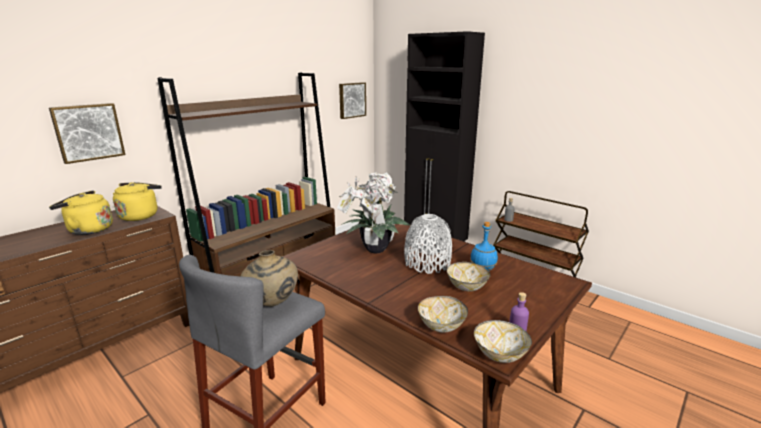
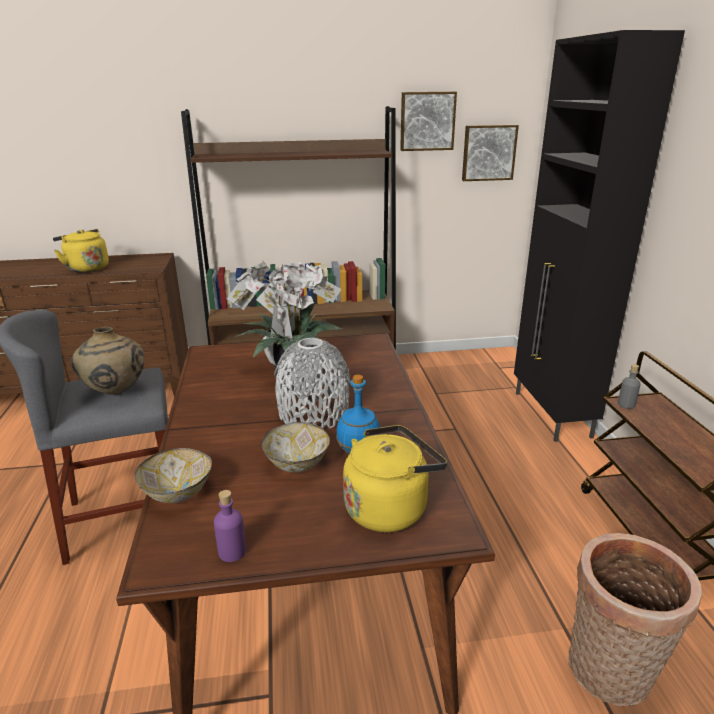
camera: 40 degrees right, 5 degrees up
(88, 132) = (115, 167): picture -> picture (427, 121)
(140, 215) = (140, 264): yellow kettle -> yellow kettle (389, 507)
(499, 354) = (163, 561): bowl -> none
(582, 341) = (610, 674): none -> basket

